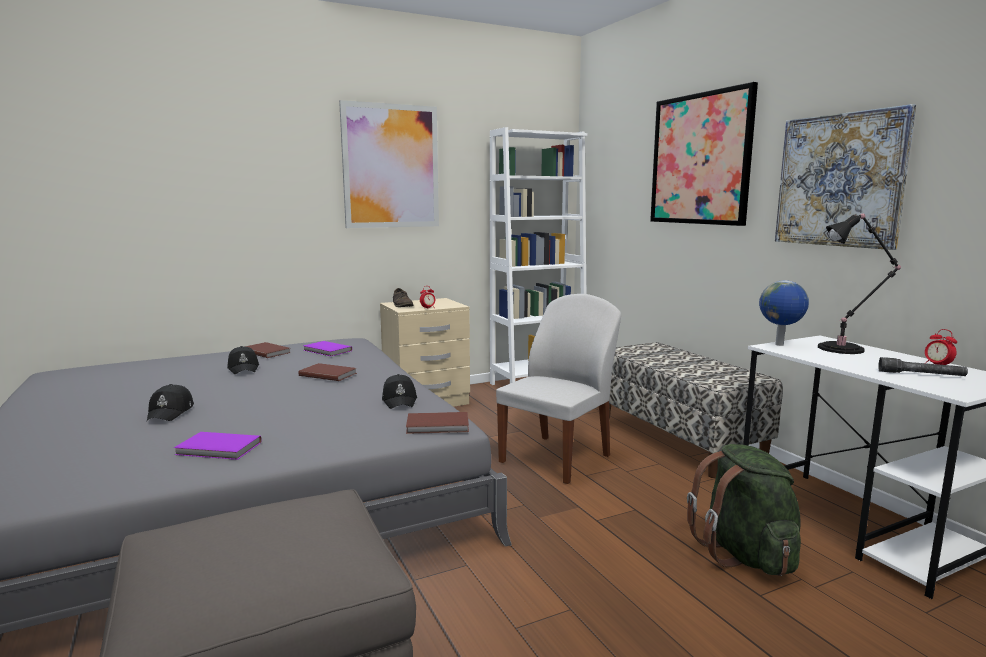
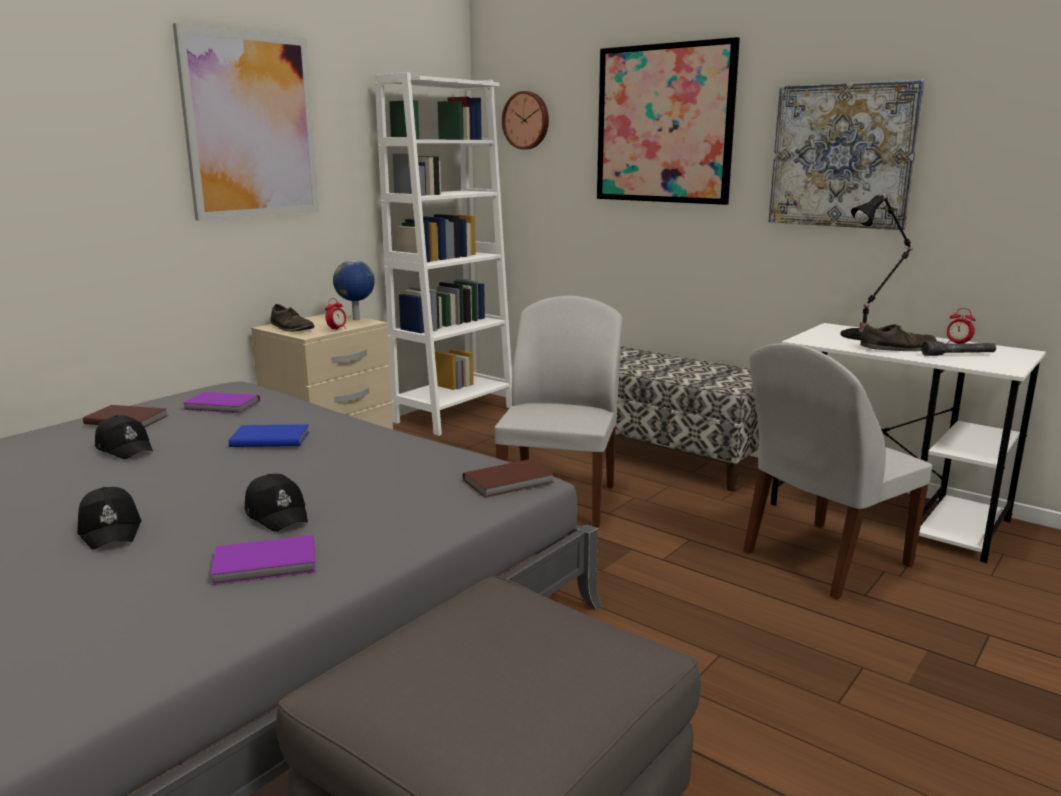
camera: 25 degrees left, 5 degrees up
(328, 374) = (269, 438): brown book -> blue book
(400, 400) = (417, 458): black cap -> black cap (277, 514)
(609, 161) = (527, 120): none -> wall clock
(745, 554) = (822, 560): green backpack -> white chair
(780, 345) = (808, 337): globe -> globe (356, 319)
(860, 362) = (898, 348): none -> brown shoe

